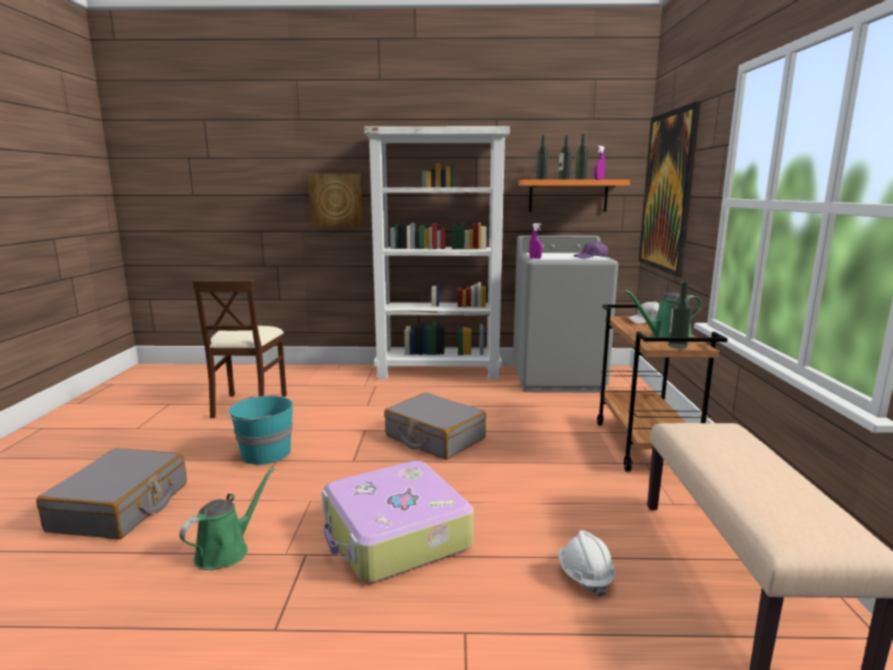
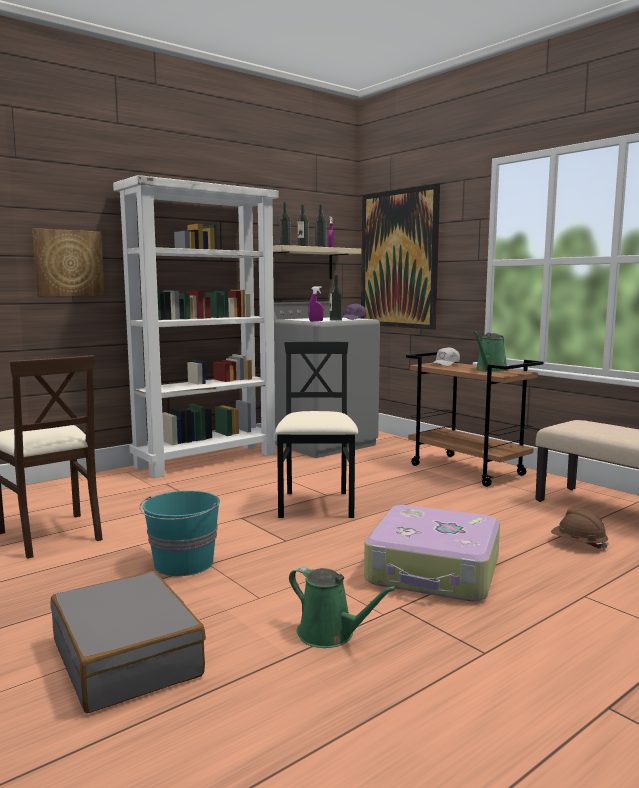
camera: 40 degrees left, 5 degrees down
(226, 551) = (330, 634): green watering can -> green watering can turned 135 degrees clockwise
(434, 437) = (316, 505): grey suitcase -> black chair
(568, 196) = (302, 263): orange shelf -> beige shelf
(584, 576) = (578, 544): white hard hat -> brown hard hat
(677, 346) = (511, 373): bottle -> bottle (335, 320)

